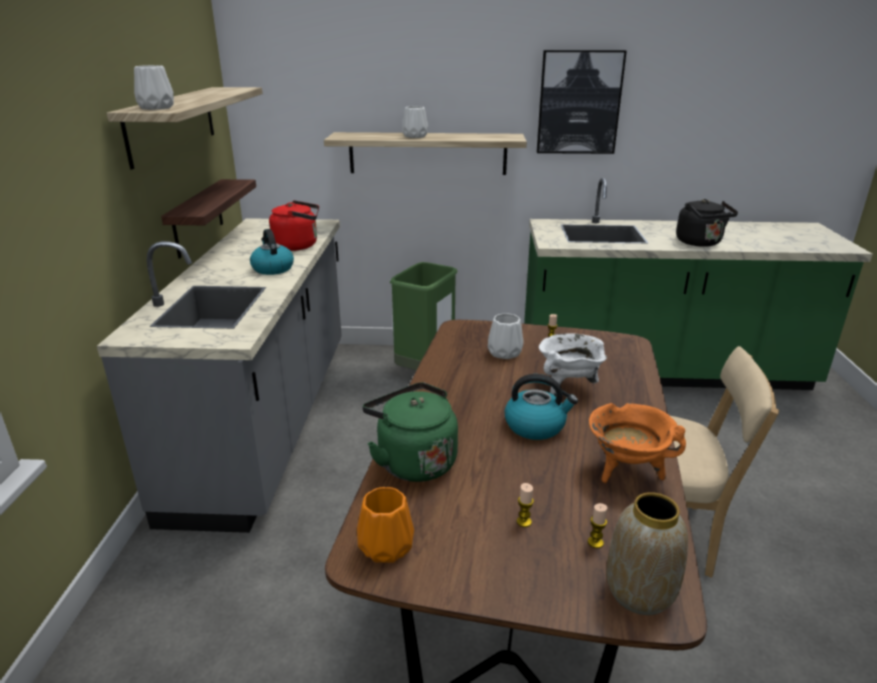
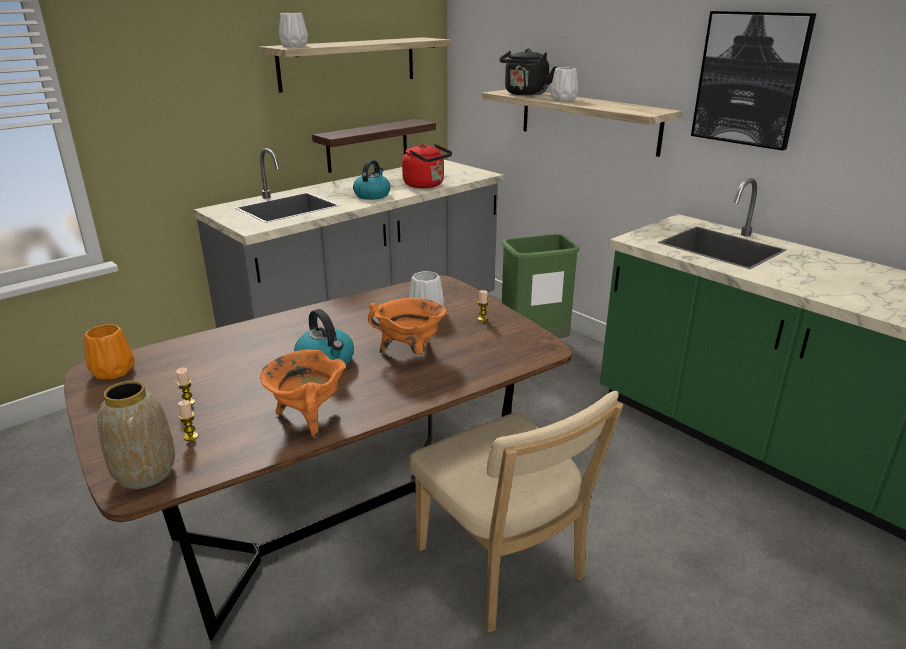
camera: 45 degrees right, 0 degrees up
(413, 461) = (219, 342): green kettle -> none
(568, 387) = (410, 352): white cooking pot -> orange cooking pot
(700, 243) = (822, 288): black kettle -> black kettle (525, 94)

